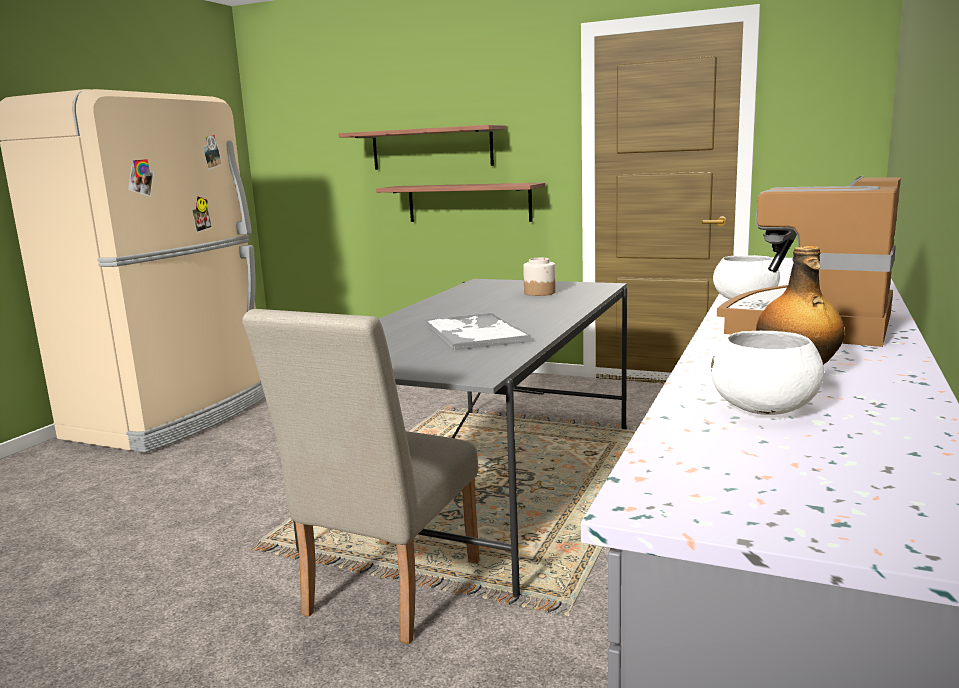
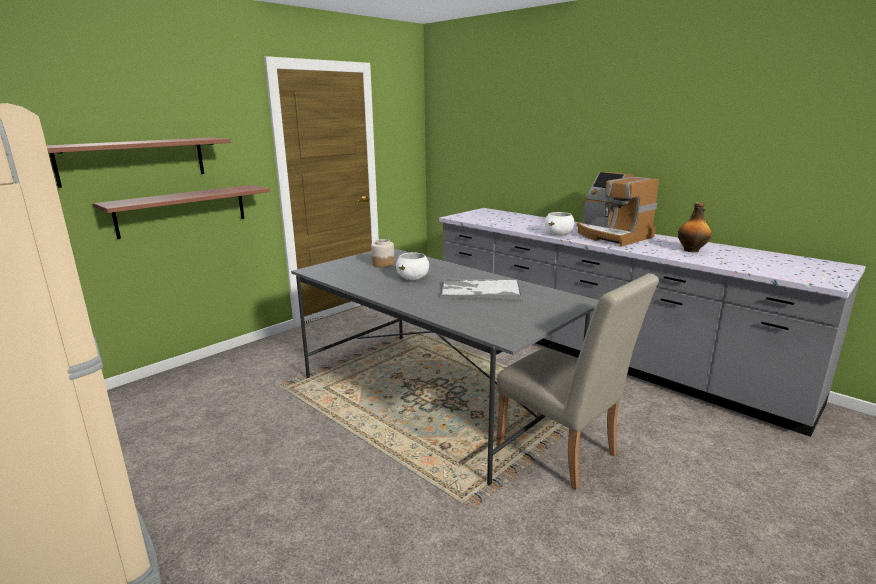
camera: 70 degrees left, 5 degrees up
(764, 410) = (735, 260): white bowl -> white bowl (413, 278)

